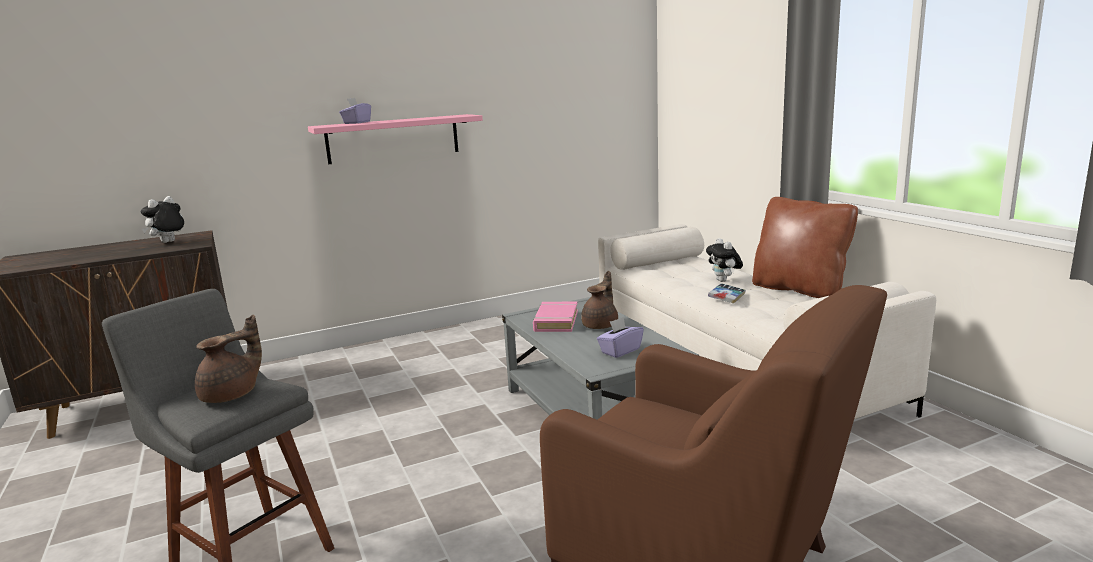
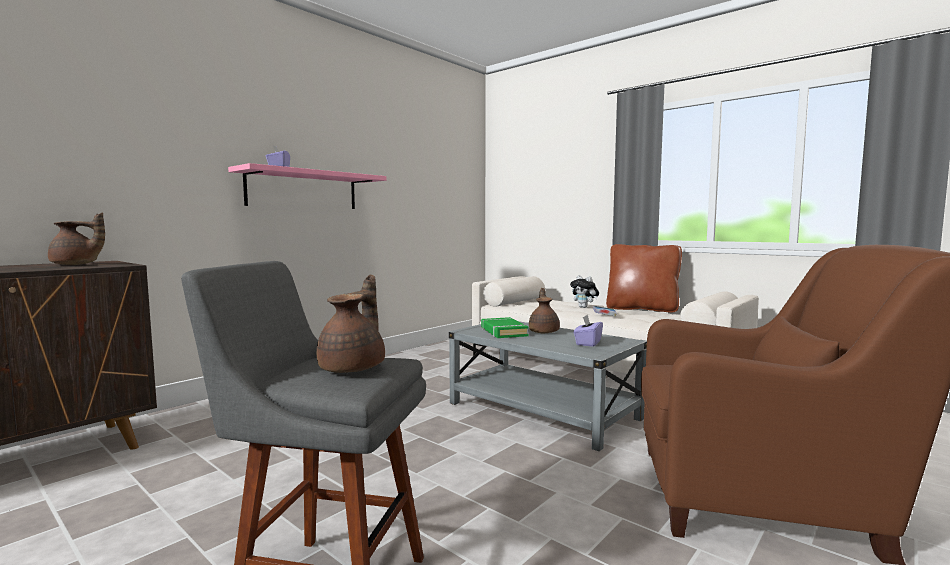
camera: 25 degrees left, 10 degrees down
(168, 242) = (76, 264): plush toy -> brown teapot
(555, 321) = (503, 332): pink book -> green book

